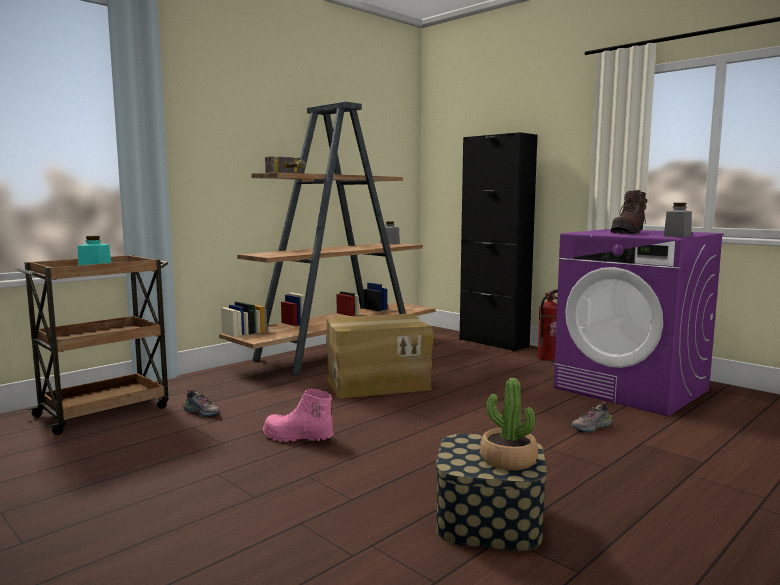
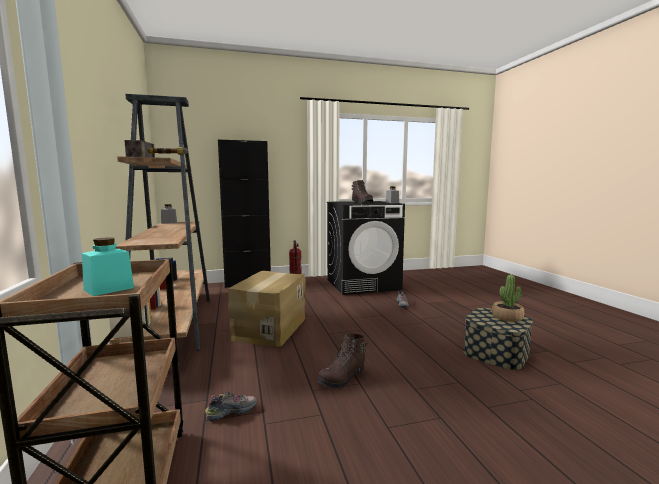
camera: 60 degrees left, 0 degrees up
(297, 437) = (342, 378): pink boot -> brown boot
(632, 389) = (363, 284): purple washing machine -> black washing machine

